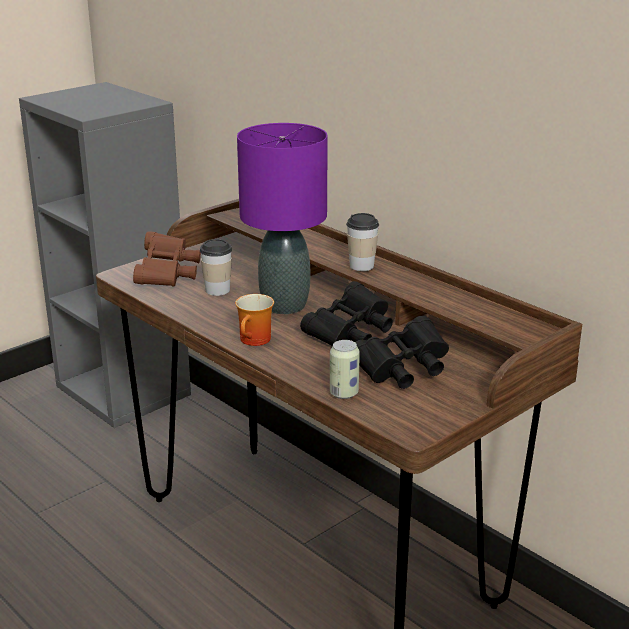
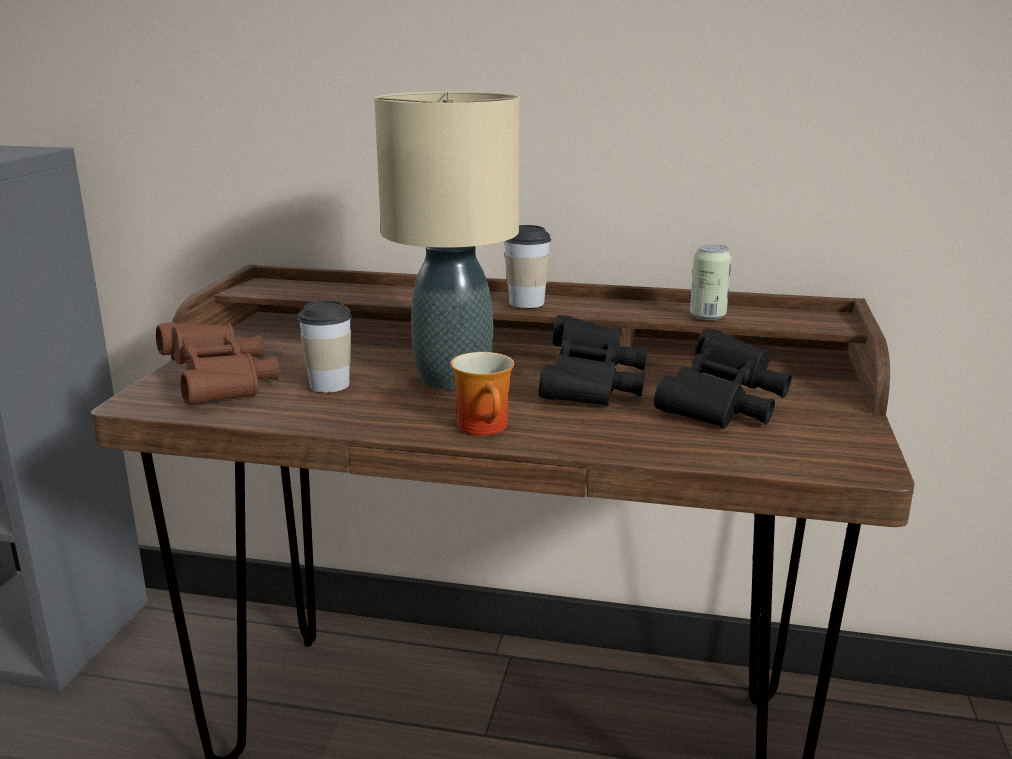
camera: 35 degrees left, 5 degrees down
(284, 305) = (452, 378): purple table lamp -> beige table lamp
(344, 393) = (710, 452): can -> can (707, 316)

